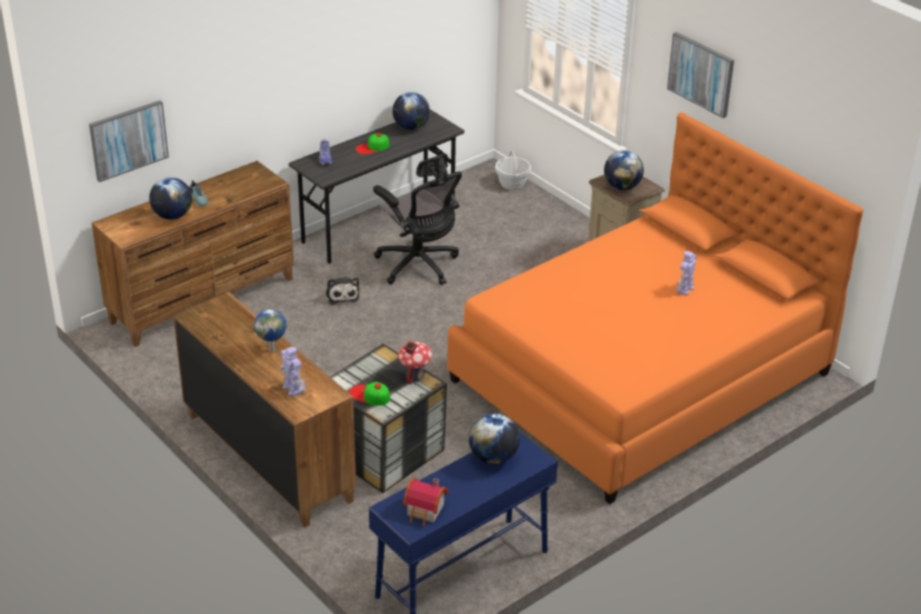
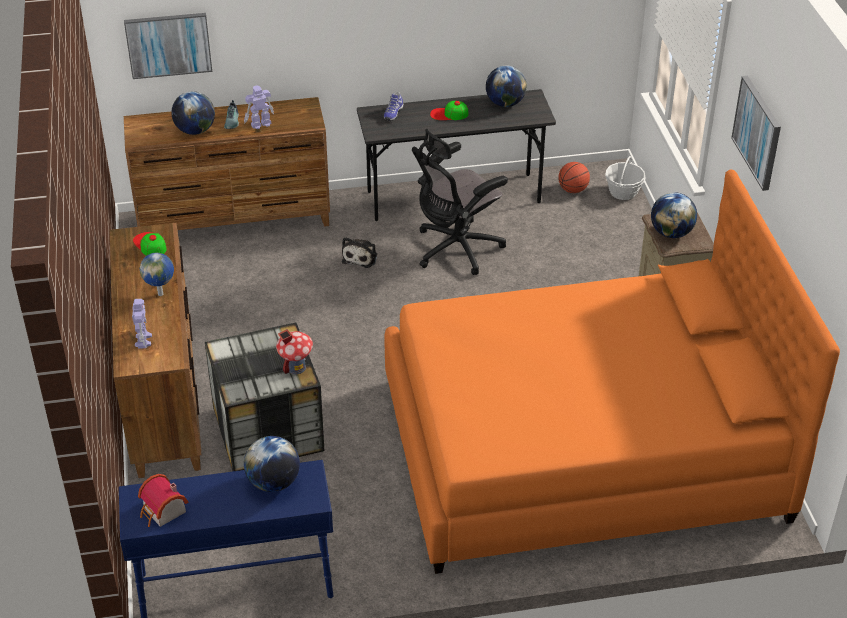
camera: 30 degrees right, 5 degrees up
(369, 395) = (238, 371): cap -> cap (150, 245)
(418, 265) = (458, 249): office chair -> office chair turned 60 degrees clockwise
(471, 193) = (573, 190): none -> basketball
(684, 289) = (634, 371): toy robot -> toy robot (260, 124)

